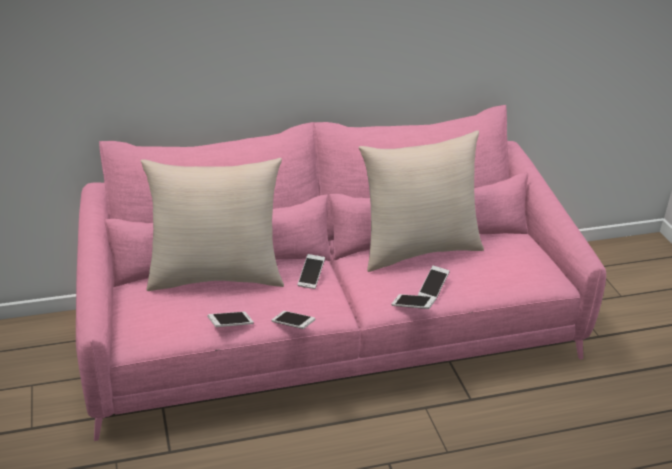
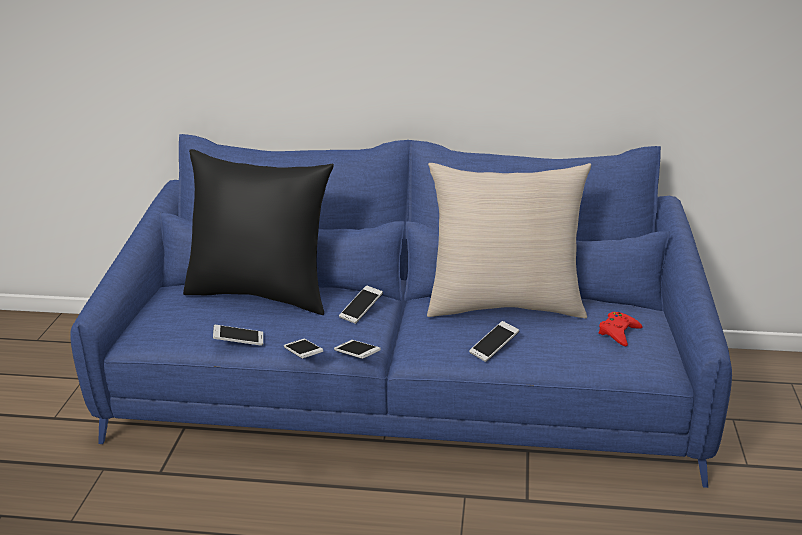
camera: 25 degrees right, 5 degrees down
(215, 276) = (262, 293): beige pillow -> black pillow
(330, 337) = (404, 395): pink sofa -> blue sofa
(413, 306) = (454, 362): phone -> phone (357, 356)
(512, 258) = (618, 332): none -> red game controller

